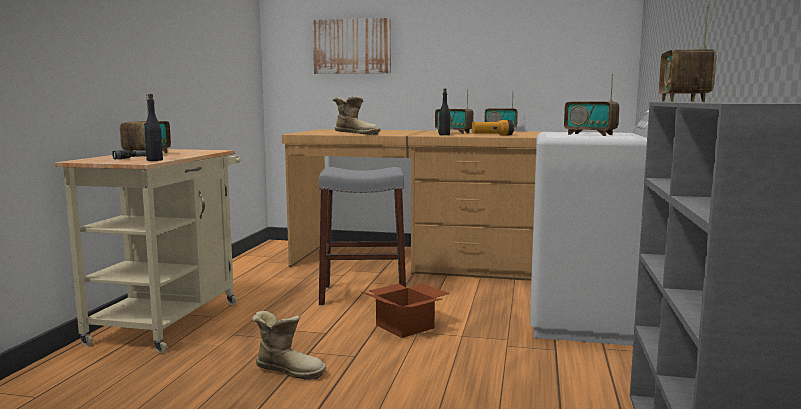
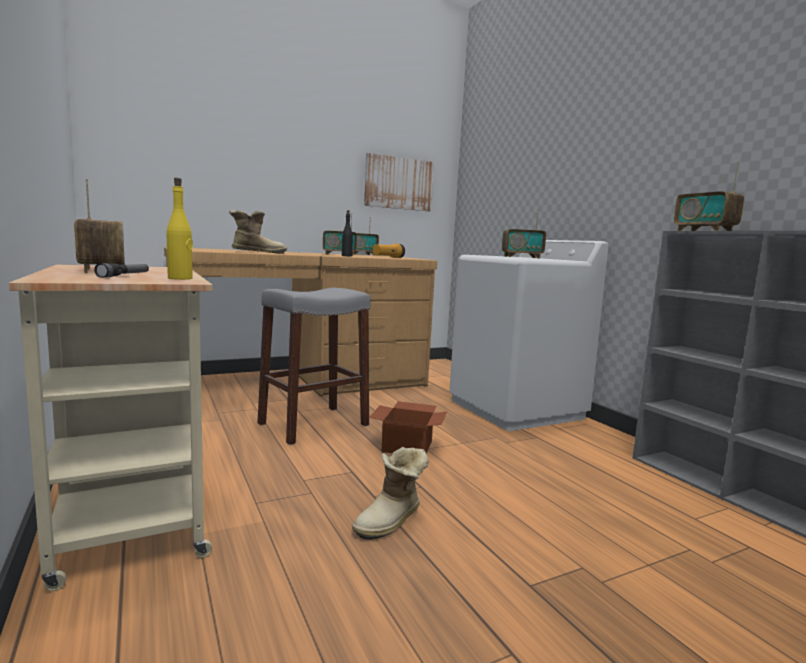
camera: 40 degrees left, 0 degrees up
(155, 160) = (180, 278): black bottle -> yellow bottle
(289, 370) = (392, 521): boot -> boot turned 150 degrees clockwise
(352, 46) = (203, 155): picture -> picture (398, 183)

